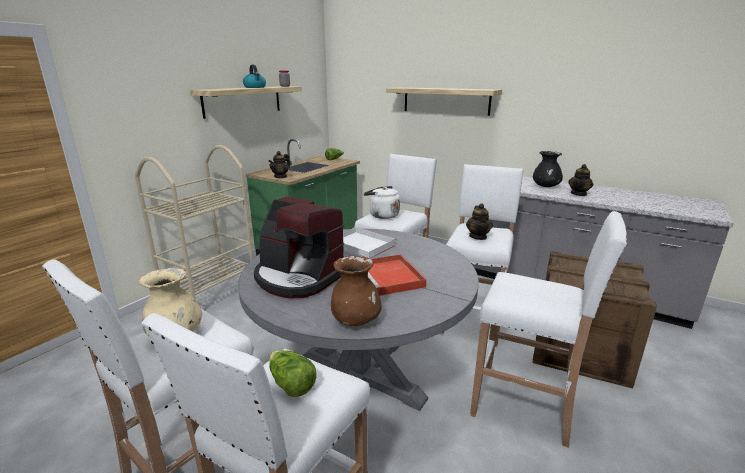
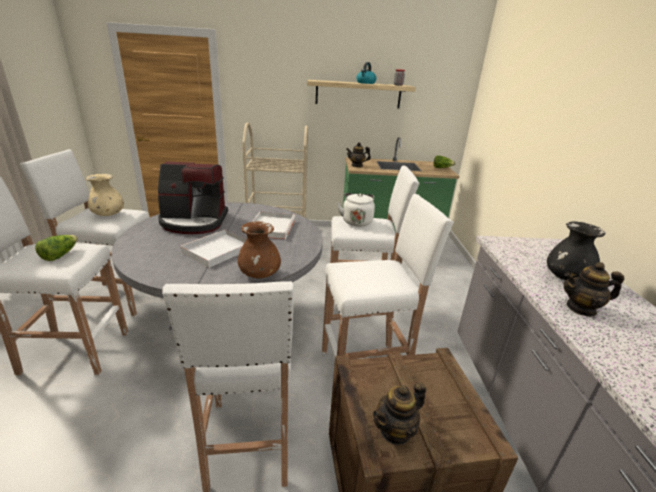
camera: 55 degrees right, 5 degrees up
(298, 277) = (194, 222): coffee machine -> coffee machine turned 90 degrees counterclockwise
(355, 320) = (137, 253): brown vase -> brown vase (260, 274)
(391, 278) = (216, 251): red tray -> white tray
(445, 100) = (550, 123): shelf -> none
(478, 236) = (363, 274): teapot -> teapot (395, 431)

